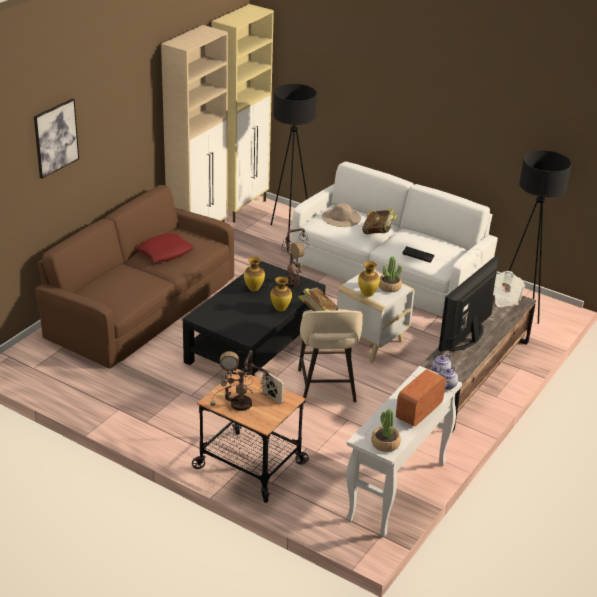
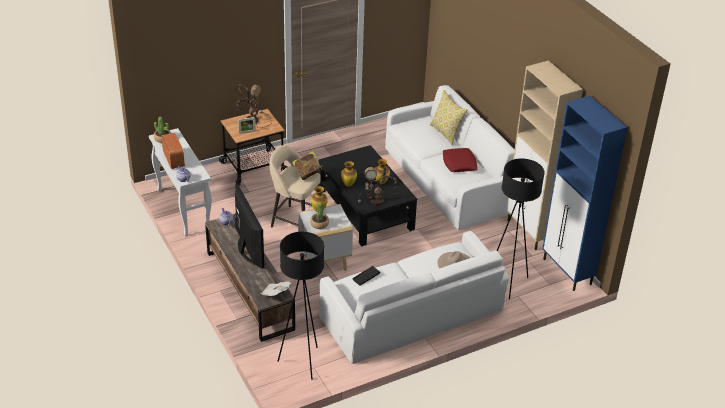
camera: 120 degrees right, 5 degrees up
(56, 138) = (477, 33): picture -> none
(105, 275) = (446, 133): none -> pillow
(141, 304) = (449, 178): brown sofa -> white sofa
(241, 208) = (567, 272): beige cabinet -> blue cabinet
(378, 233) = (417, 273): book -> none

